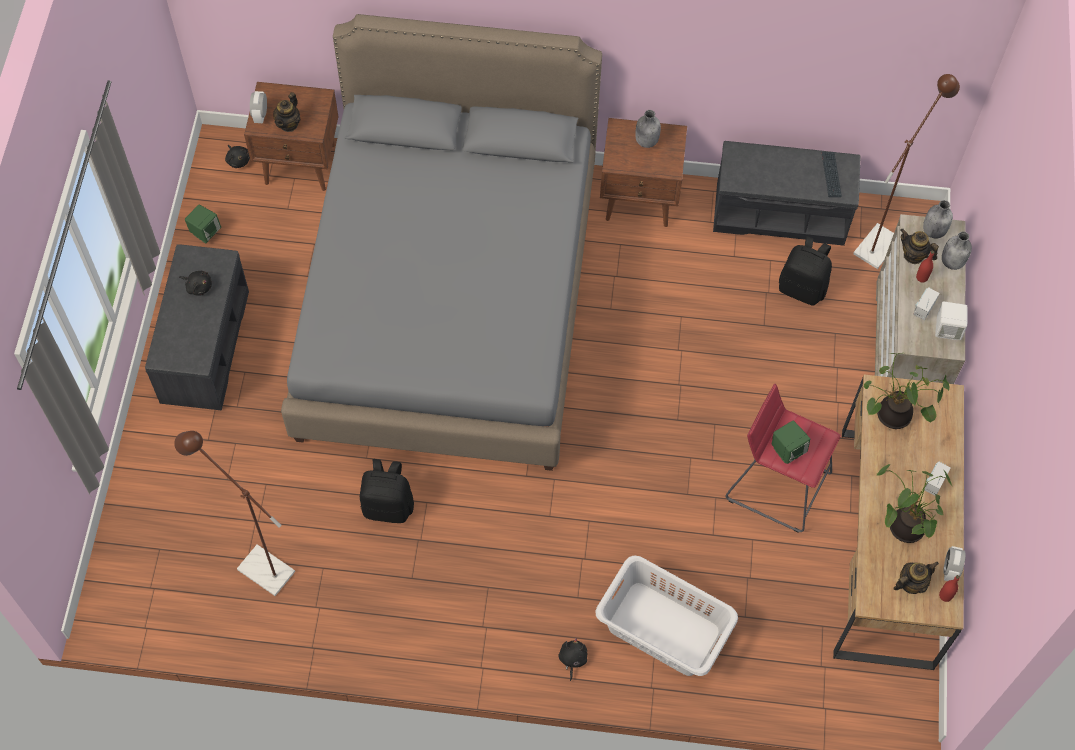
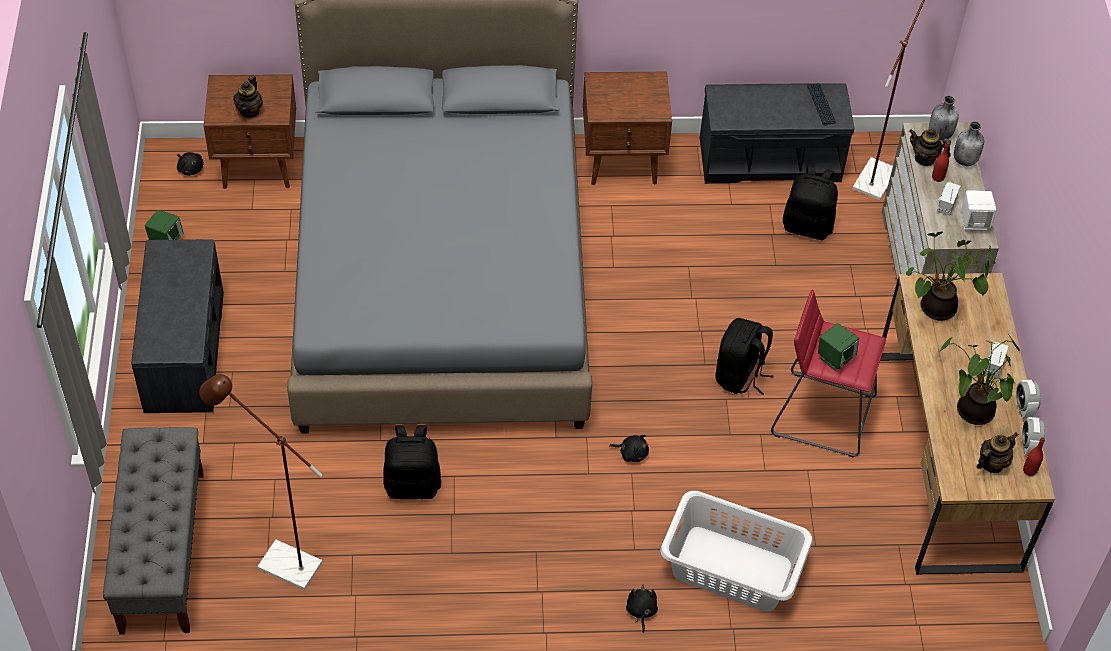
camera: 10 degrees left, 10 degrees down
(156, 541) = (162, 551): none -> grey bench
(198, 286) = (177, 278): black plush toy -> black plush toy (631, 453)
(260, 115) = (218, 105): alarm clock -> alarm clock (1023, 408)
(646, 141) = (627, 89): grey bottle -> none
(708, 436) = (740, 376): none -> black backpack

